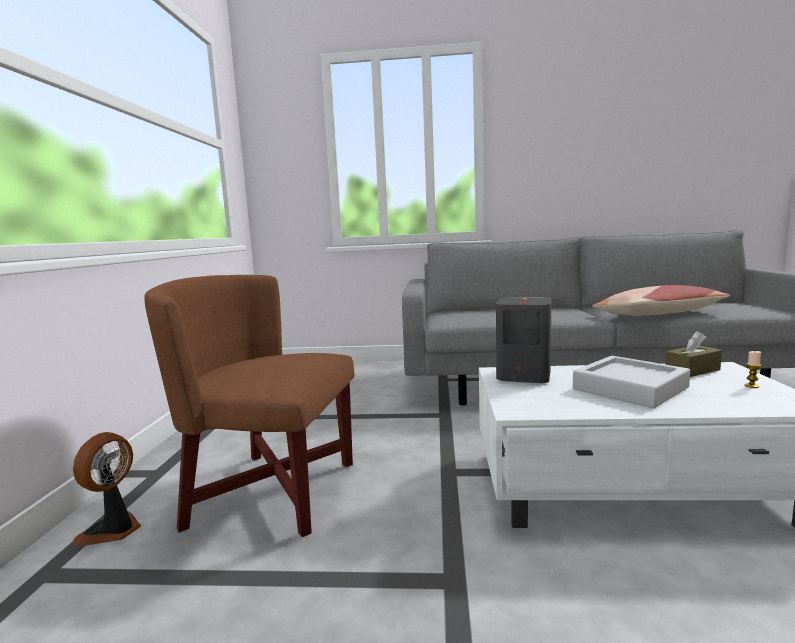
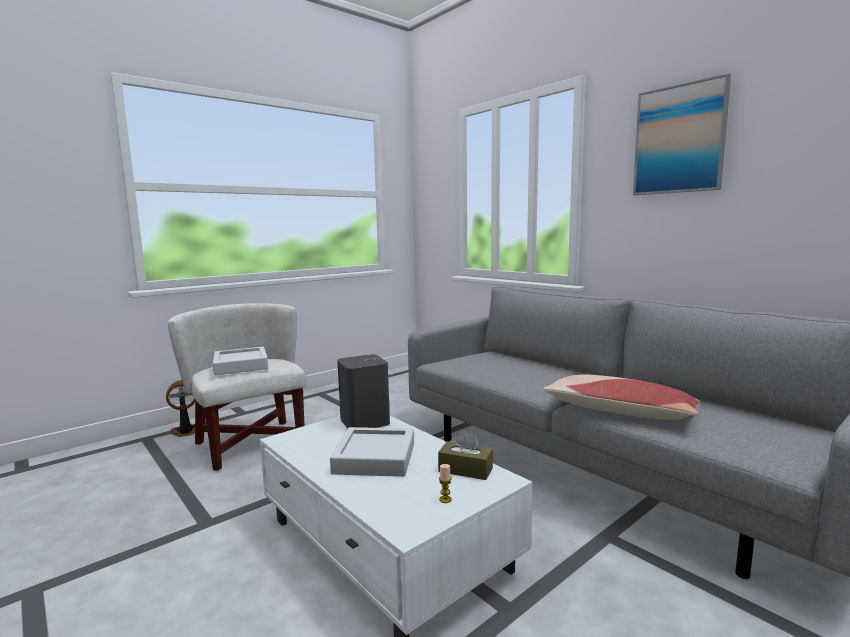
camera: 45 degrees right, 0 degrees up
(272, 492) = (251, 444): brown armchair -> white armchair
(275, 364) = (241, 366): none -> grey tray
(572, 110) = (679, 140): none -> picture

